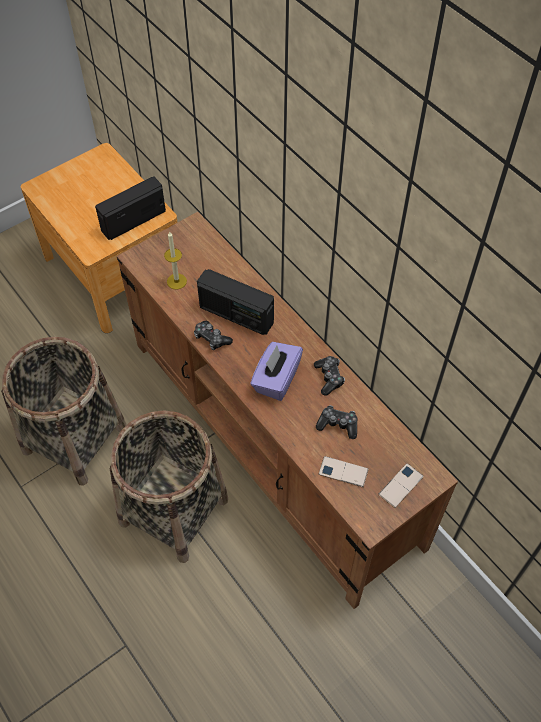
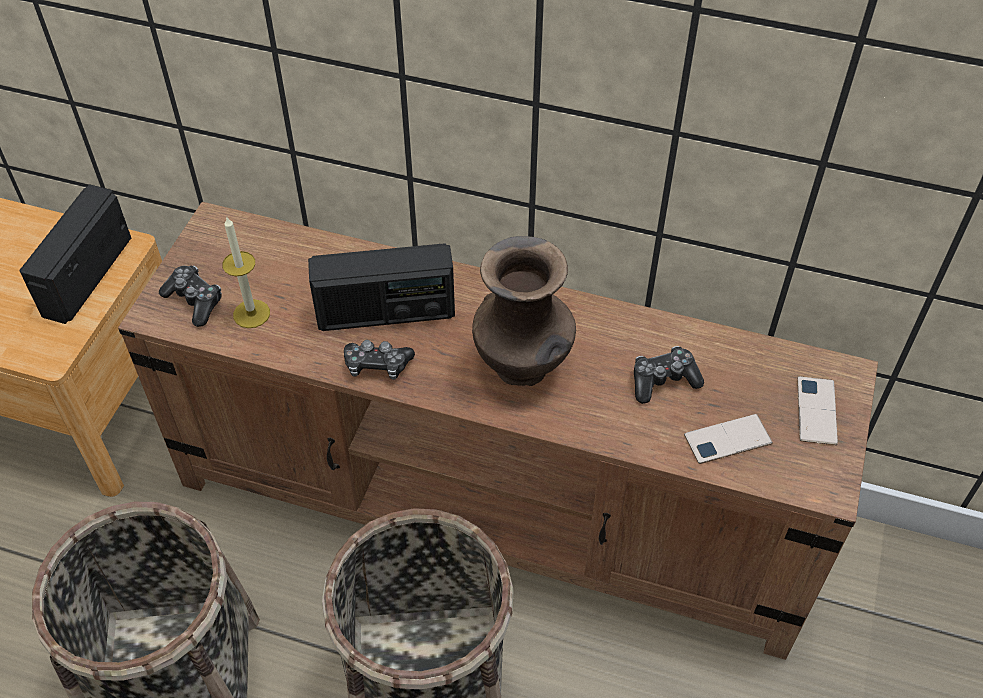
camera: 35 degrees left, 5 degrees down
(276, 379) = (523, 369): purple tissue box -> brown vase
(329, 378) = (595, 325): game controller -> game controller (194, 301)

